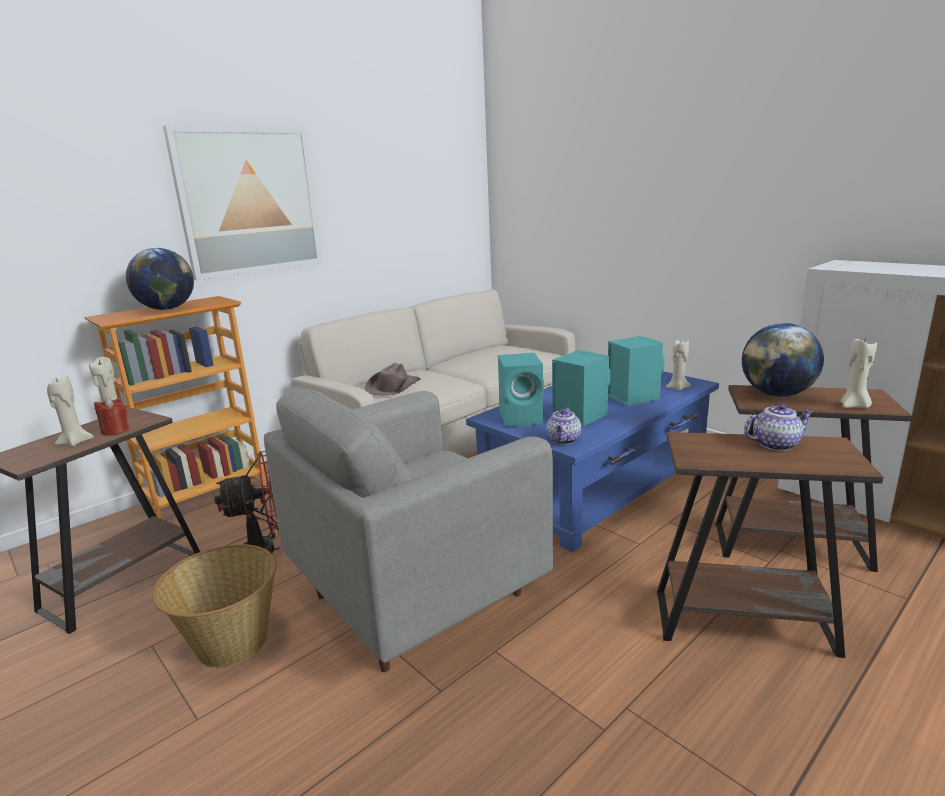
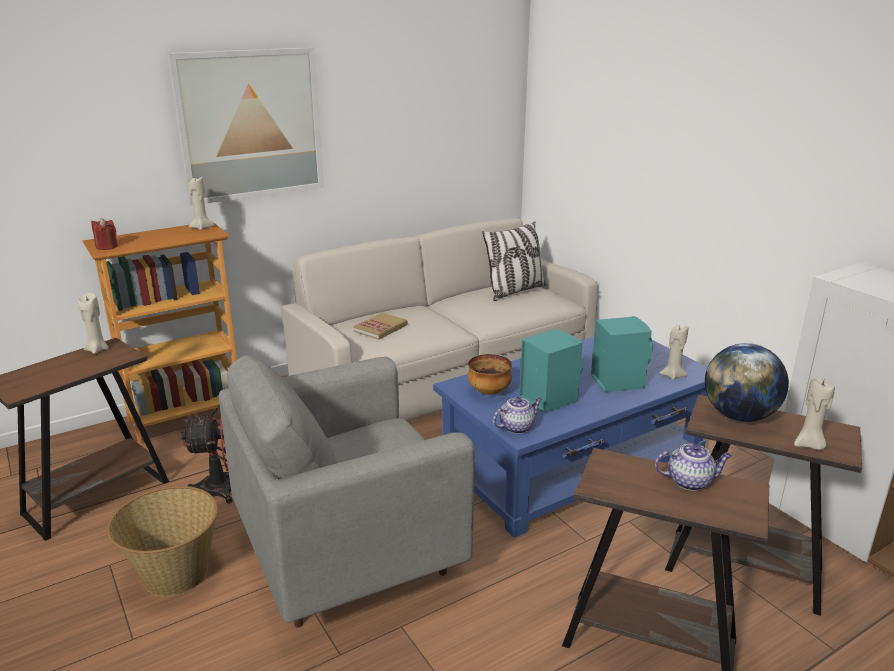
camera: 10 degrees right, 5 degrees up
(75, 442) = (59, 374): beige candle -> beige candle (202, 228)
(115, 431) = (95, 365): red candle -> red candle (107, 247)
(166, 309) = (157, 238): globe -> none
(393, 387) = (381, 328): brown hat -> book
(502, 350) = (515, 291): none -> pillow
(522, 418) = (489, 392): turquoise speaker -> bowl
(564, 440) = (517, 427): teapot -> teapot turned 150 degrees counterclockwise

